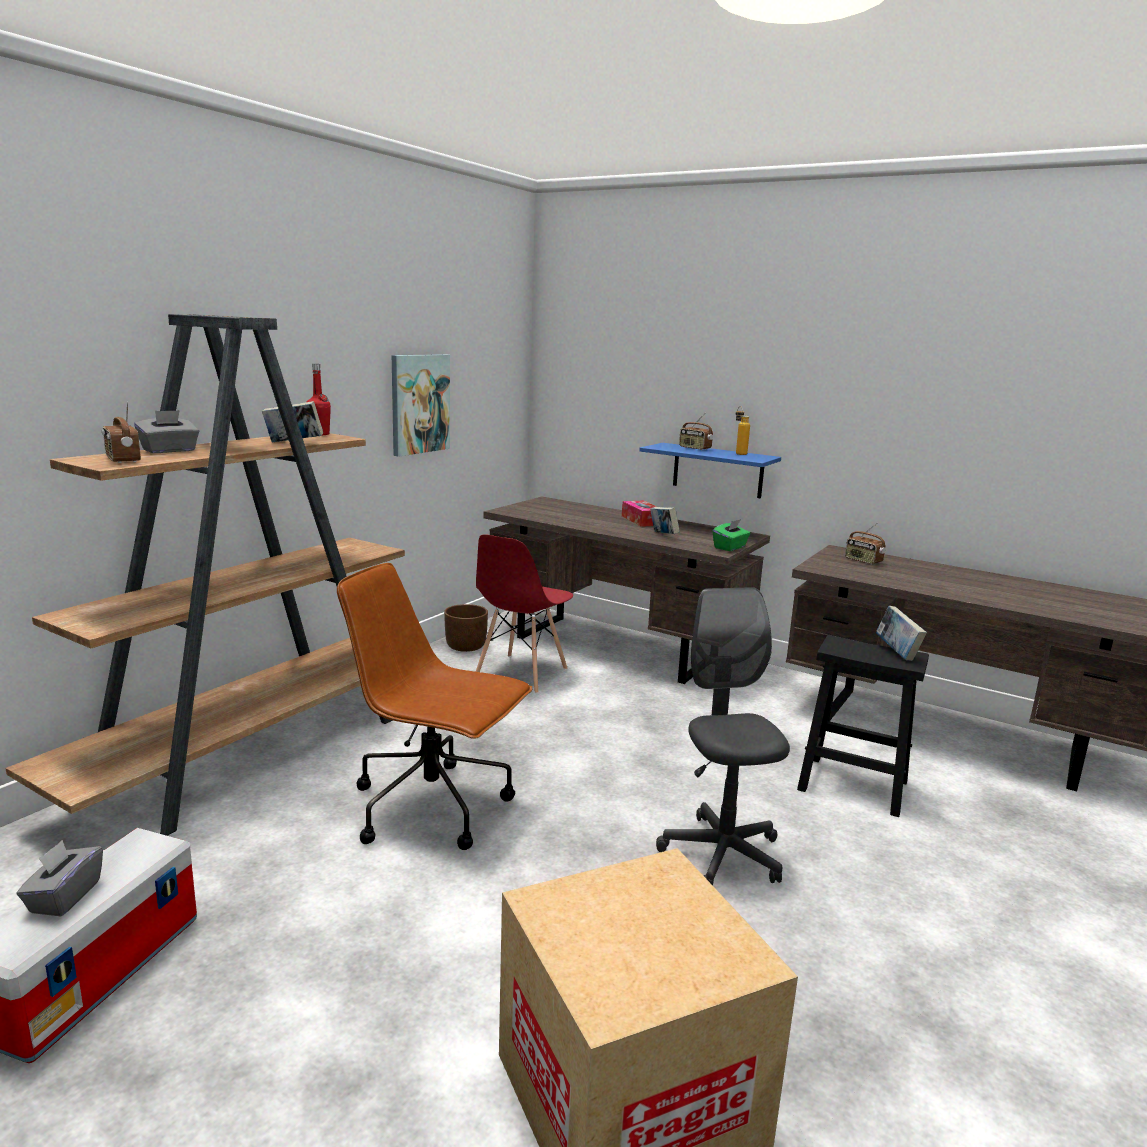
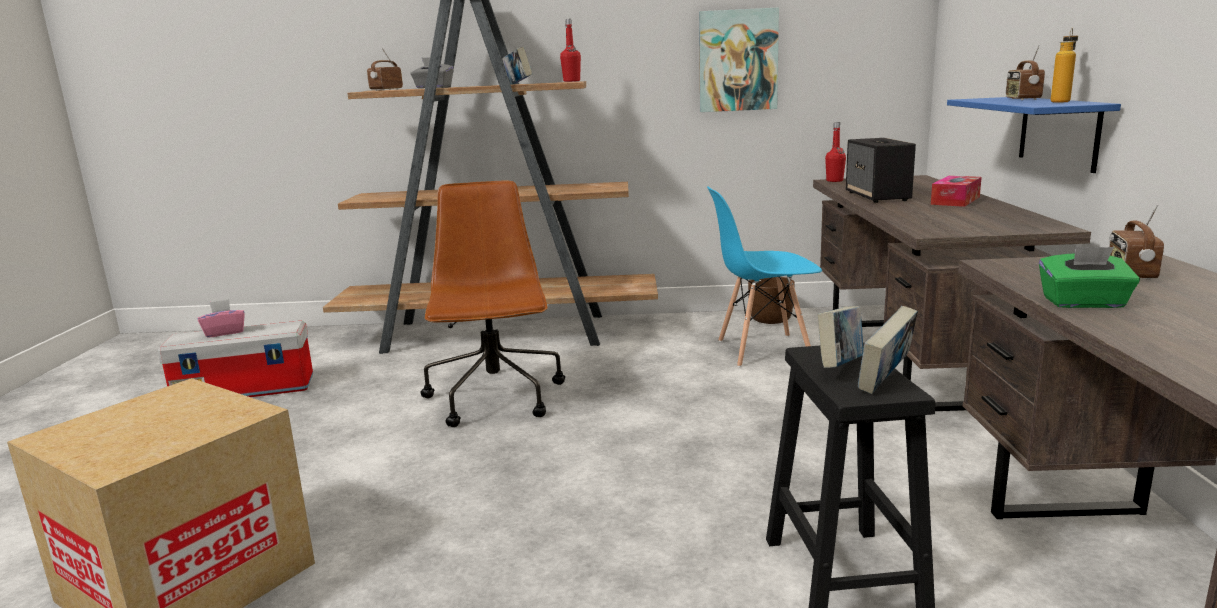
camera: 60 degrees right, 0 degrees up
(64, 897) = (225, 332): grey tissue box -> pink tissue box
(504, 510) = (834, 180): none -> red bottle
(520, 674) = (763, 350): red chair -> blue chair
(589, 524) = (877, 196): none -> speaker
(663, 535) = (922, 213): book -> book (840, 366)
(722, 854) = (565, 530): grey office chair -> none
(730, 547) = (963, 232): green tissue box -> green tissue box (1083, 303)

